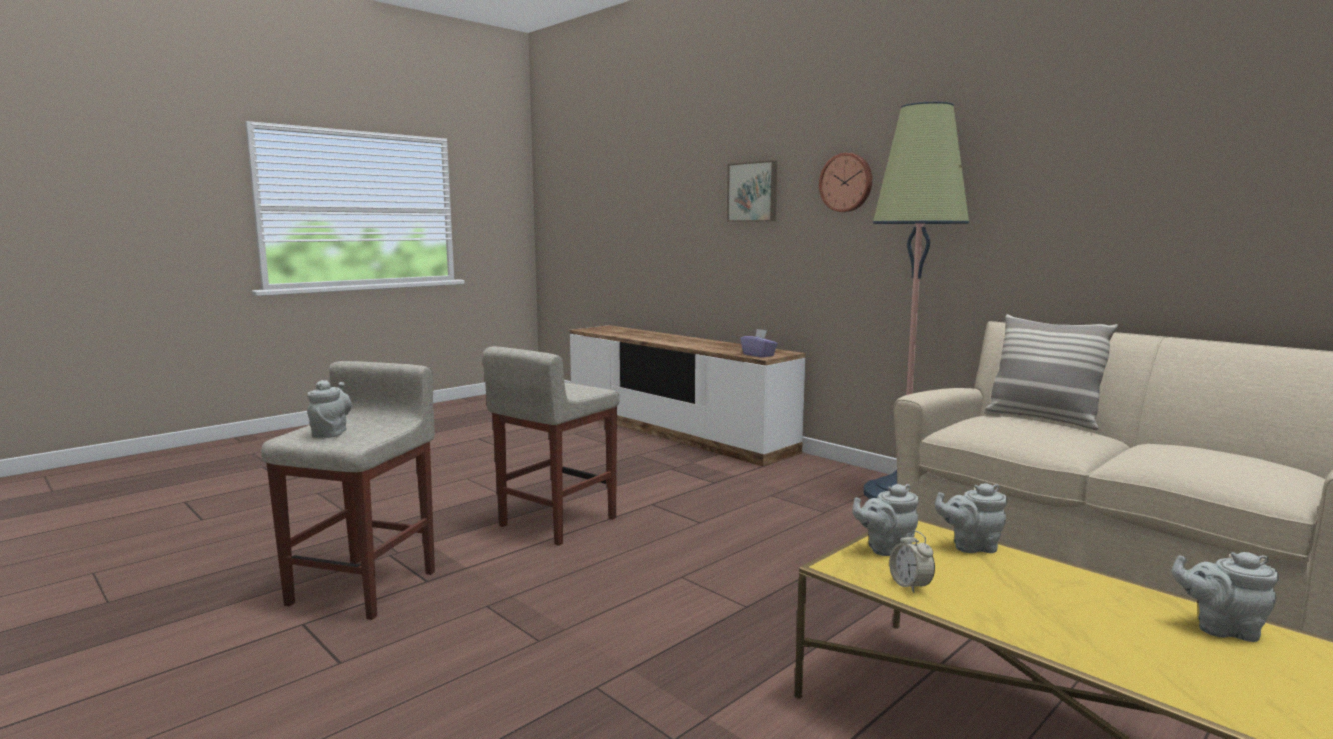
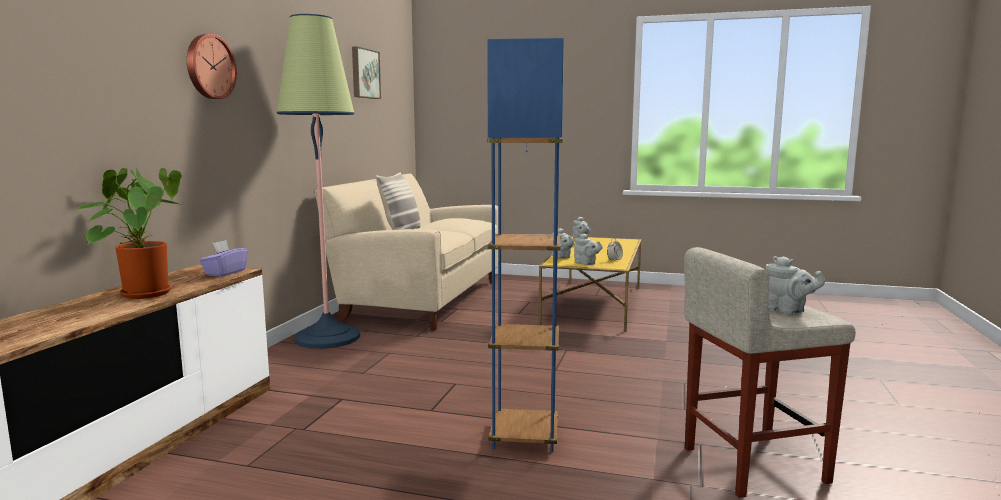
camera: 120 degrees left, 0 degrees up
(331, 433) = (787, 310): grey teapot -> grey teapot turned 105 degrees counterclockwise
(556, 522) = (524, 436): beige stool -> blue floor lamp
(714, 346) = (144, 293): none -> potted plant
(753, 192) = (97, 59): picture -> picture (364, 73)

